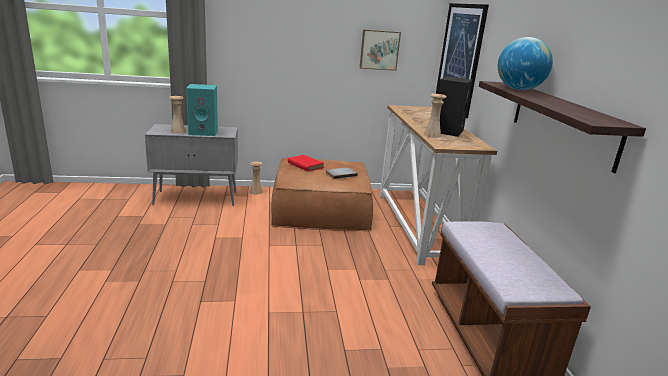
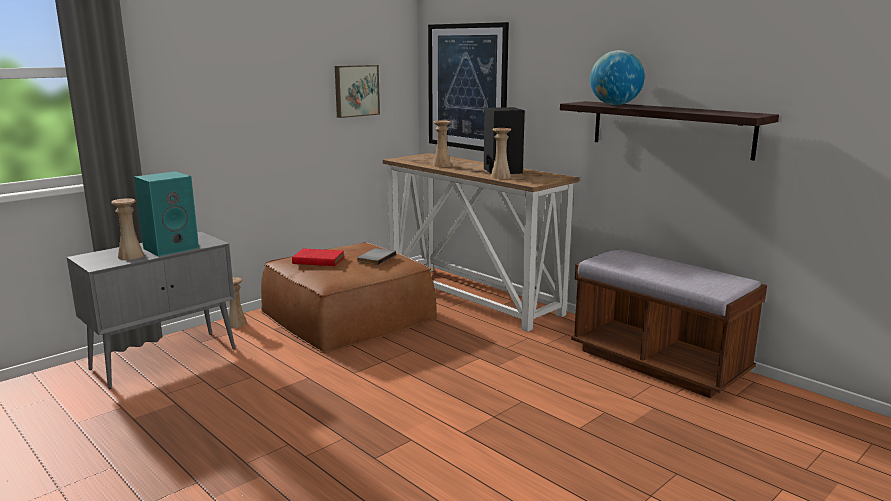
camera: 35 degrees left, 5 degrees down
(414, 117) = (442, 165): none -> beige vase

